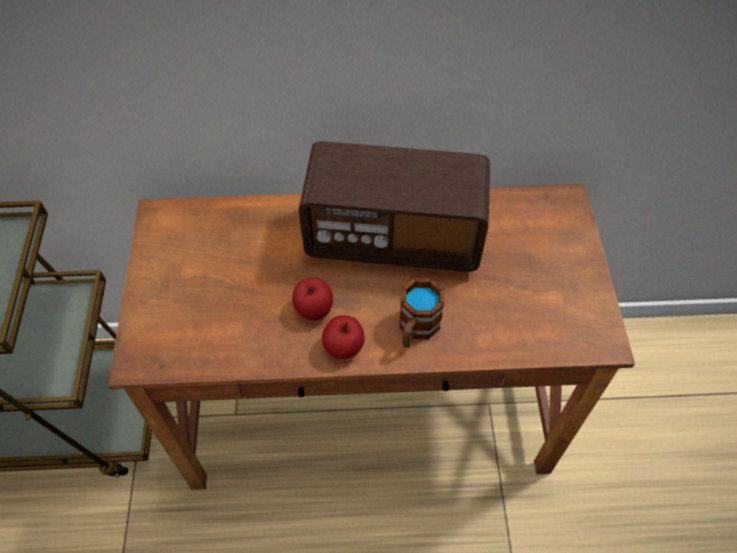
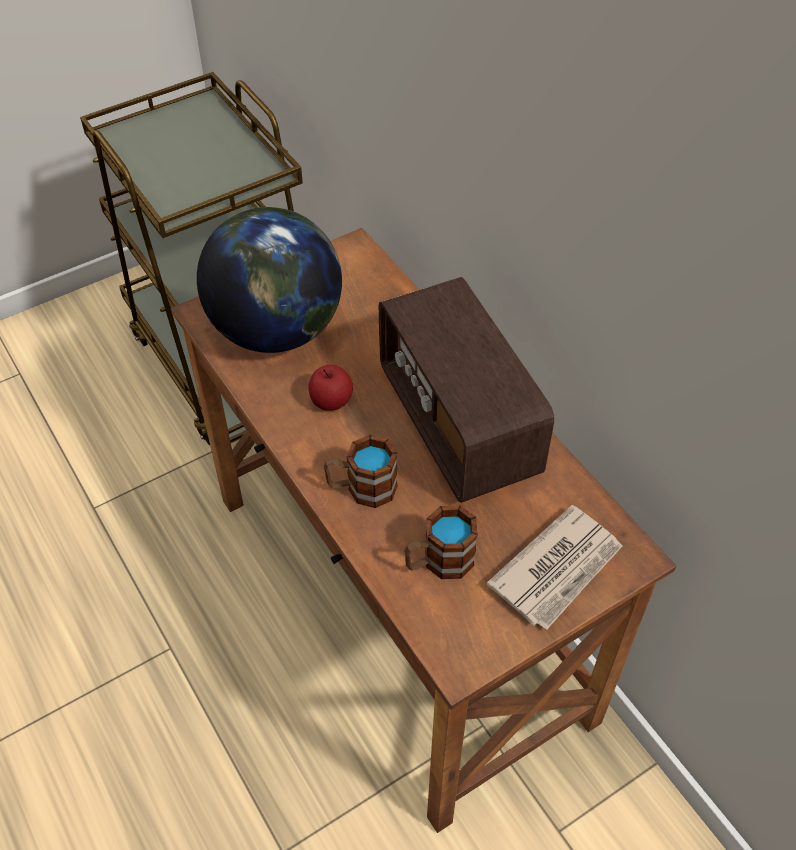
camera: 60 degrees right, 5 degrees down
(205, 312) = (277, 329): none -> globe
(343, 346) = (305, 441): apple -> none
(512, 312) = (439, 562): none -> mug
(556, 245) = (558, 569): none -> newspaper

